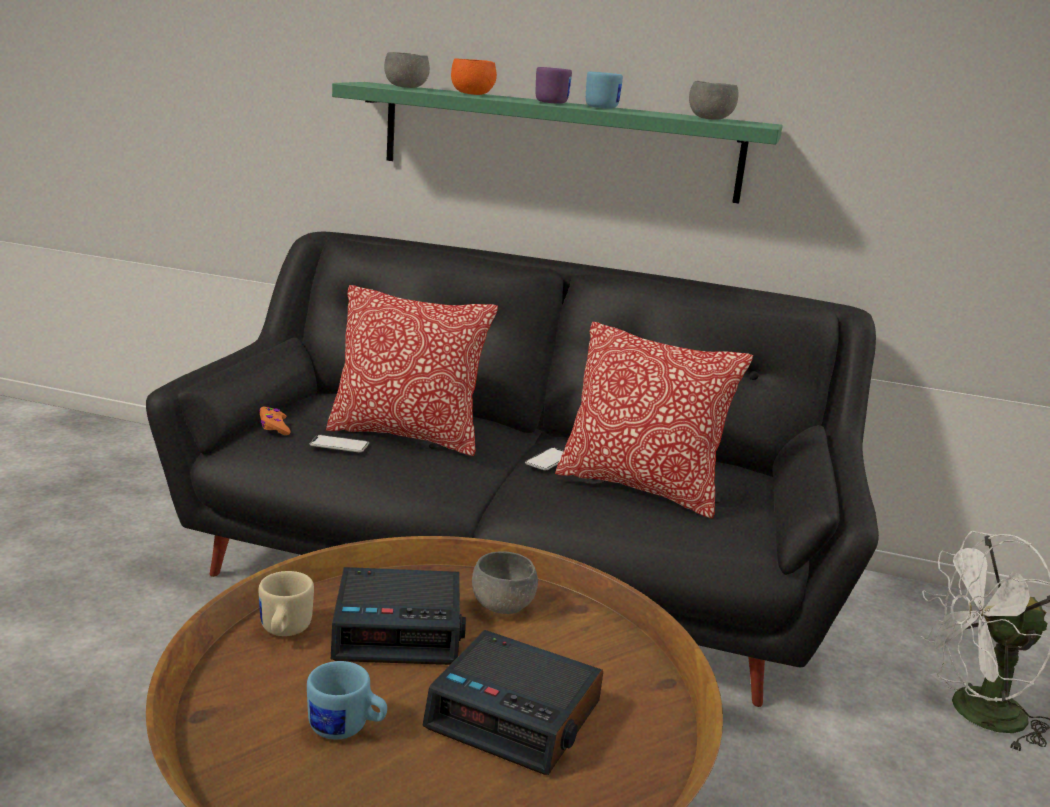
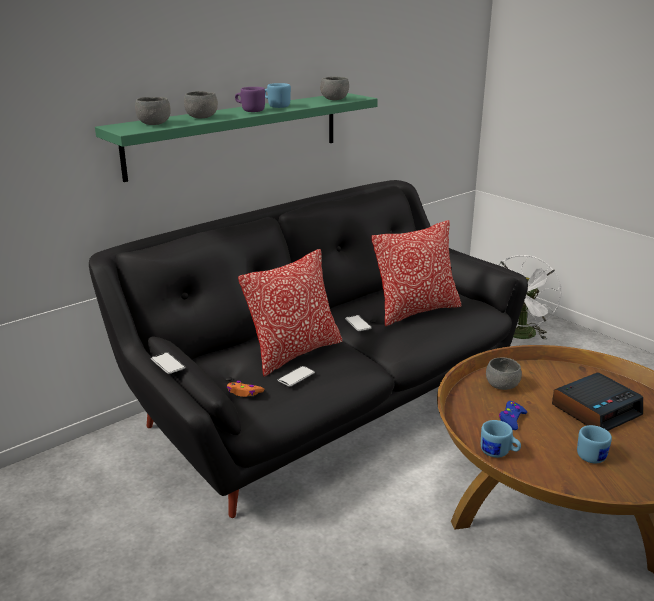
camera: 55 degrees left, 5 degrees up
(238, 353) = (168, 364): none -> phone
(283, 631) = (499, 453): beige mug -> blue mug
(399, 629) = (511, 419): alarm clock -> blue game controller
(472, 94) = (202, 117): orange bowl -> grey bowl

